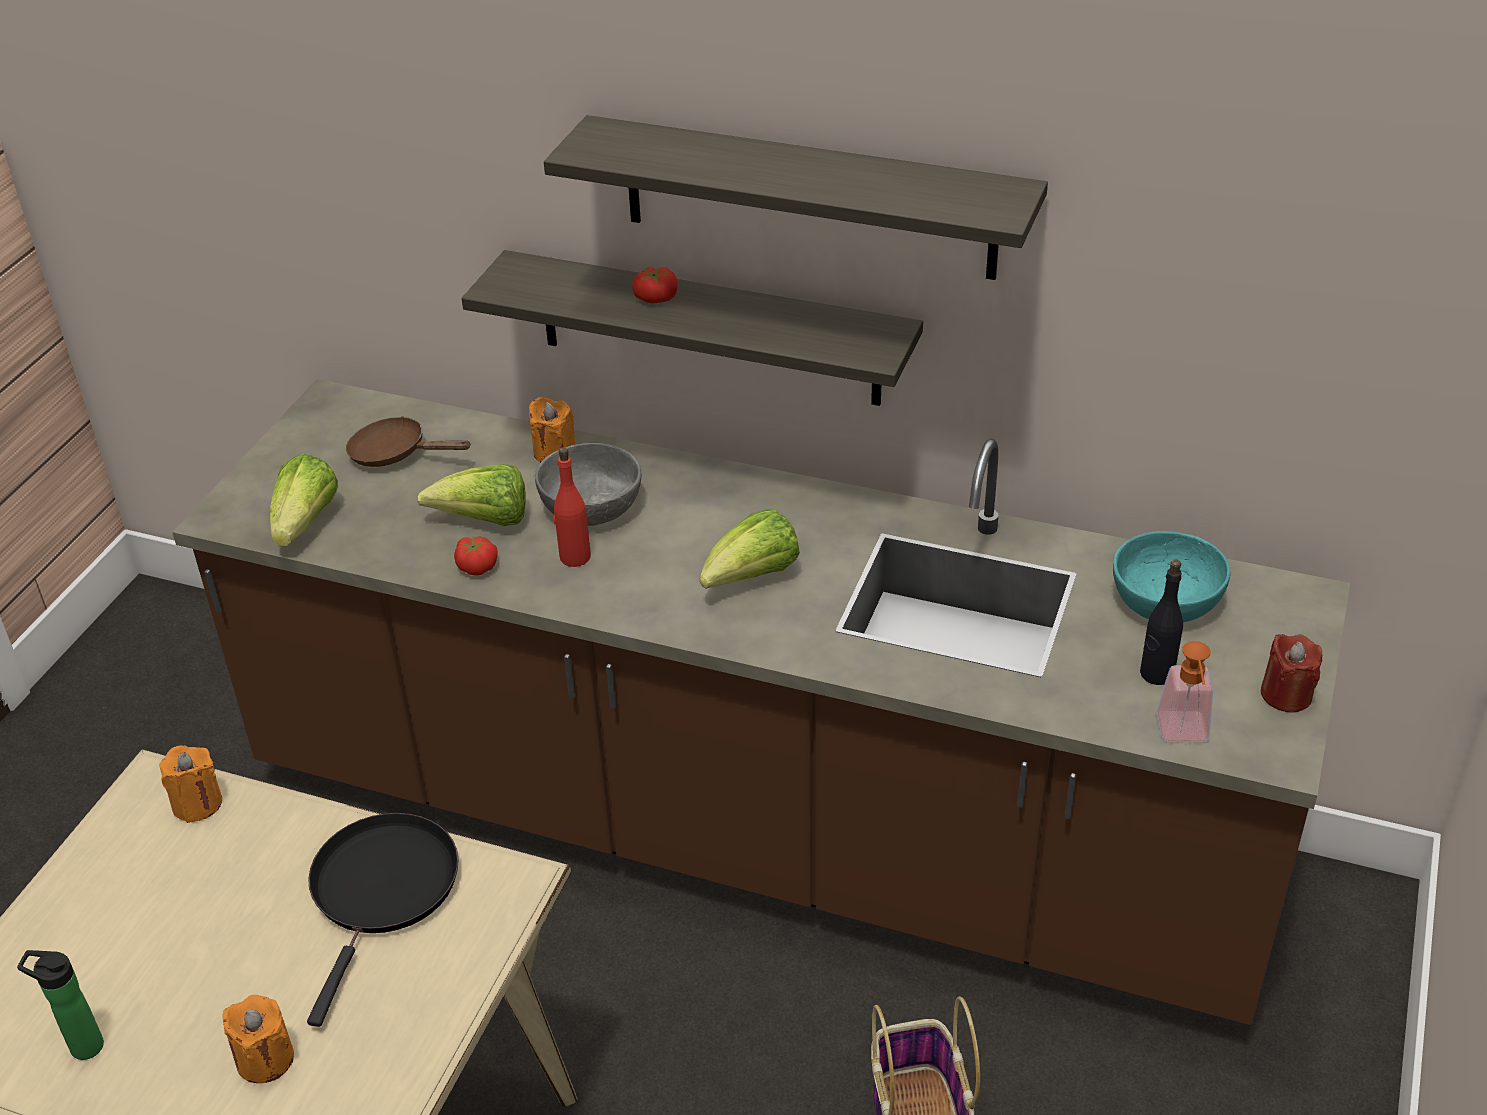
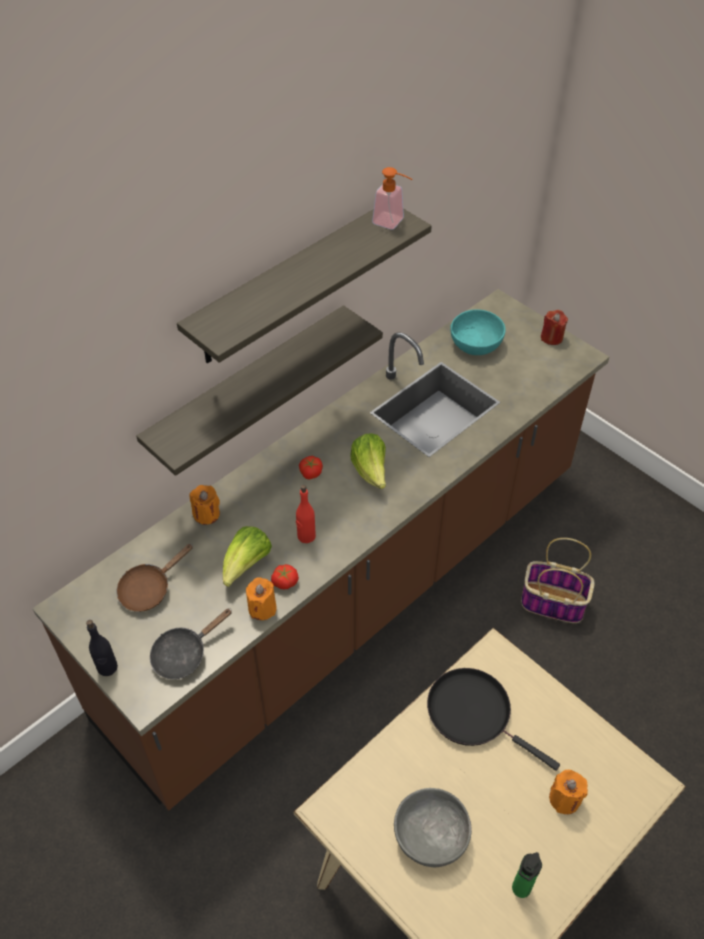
camera: 65 degrees left, 10 degrees up
(197, 803) = (361, 789): orange candle -> orange candle (262, 608)
(305, 522) = (184, 654): lettuce -> black frying pan
(591, 506) = (267, 514): grey bowl -> grey bowl (430, 835)
(655, 297) = (244, 389): tomato -> tomato (310, 472)
(1156, 674) = (519, 367): black bottle -> black bottle (107, 667)
(1183, 735) = (558, 376): soap dispenser -> soap dispenser (393, 223)

